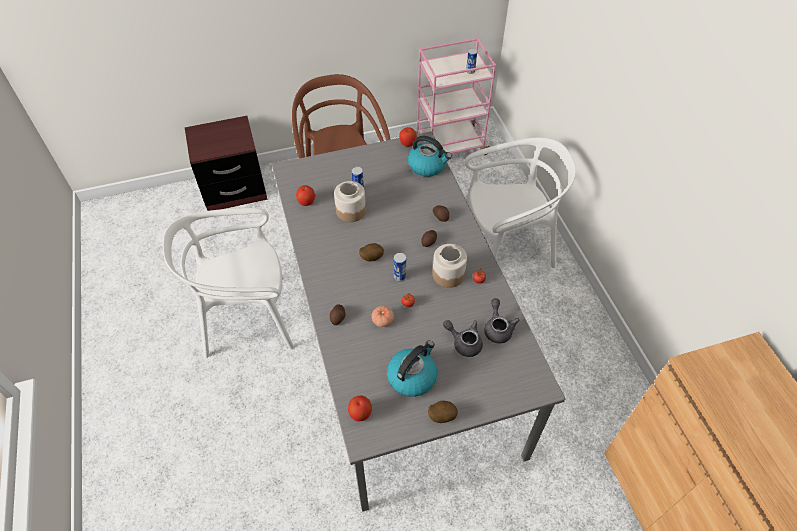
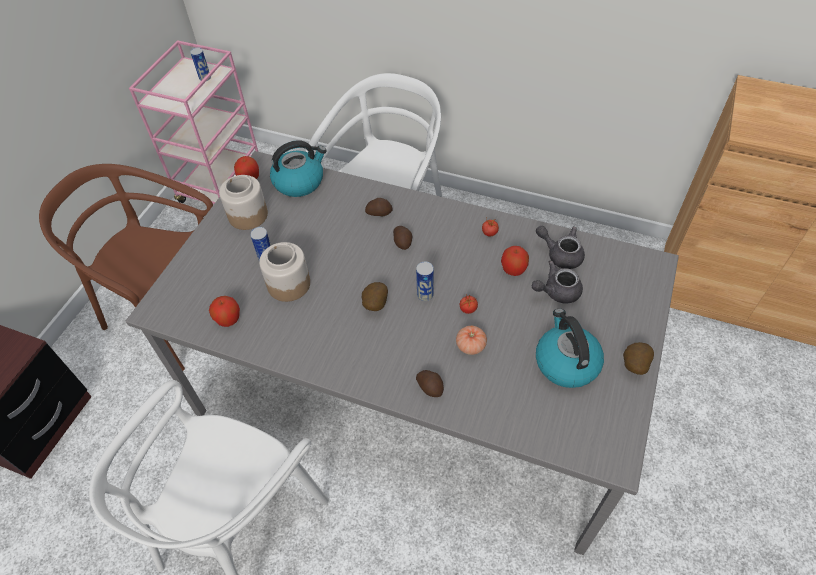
camera: 50 degrees left, 0 degrees up
(360, 413) = (579, 442): apple -> apple (513, 269)
(448, 274) = (460, 252): jar -> jar (247, 215)

